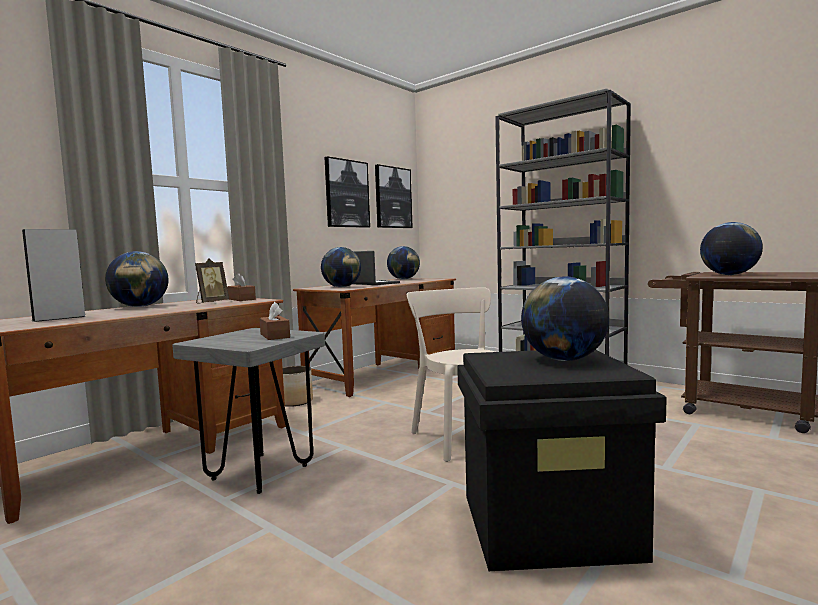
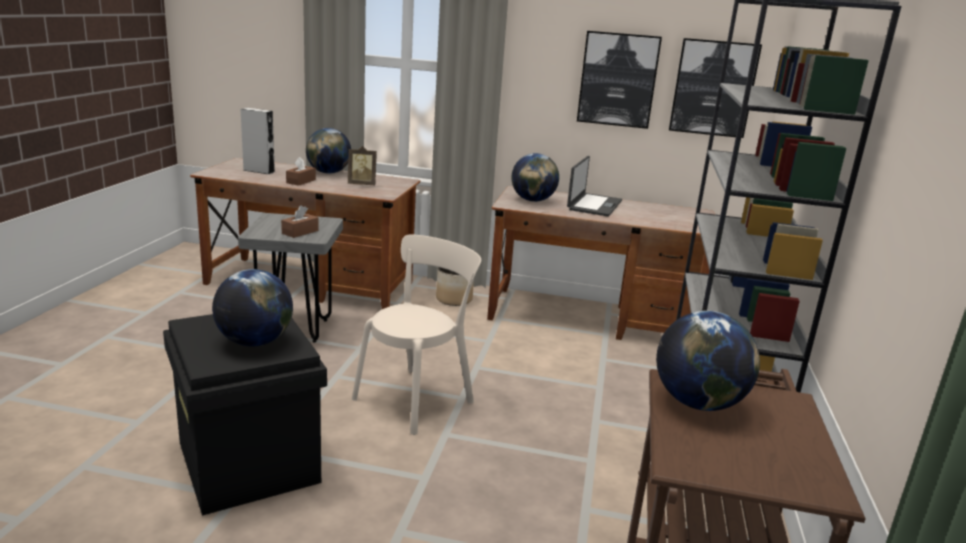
camera: 60 degrees right, 15 degrees up
(241, 299) = (389, 188): brown tissue box -> brown tissue box (301, 181)
(404, 279) = (676, 211): globe -> none

